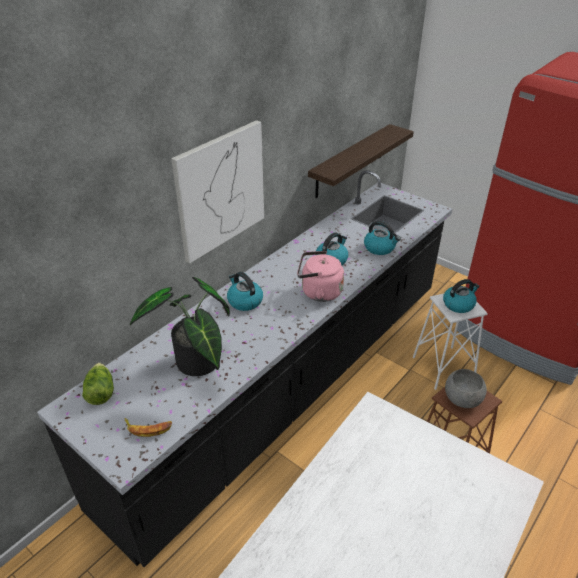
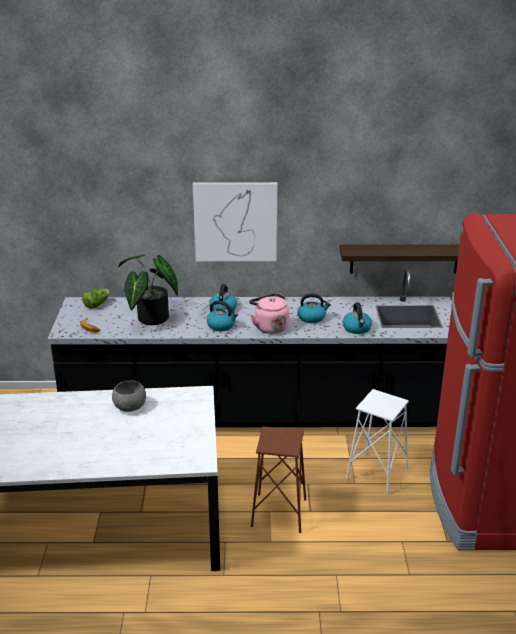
camera: 50 degrees right, 10 degrees down
(458, 304) = (382, 403): kettle -> kettle (221, 325)
(462, 398) = (277, 438): grey bowl -> grey bowl (130, 407)

